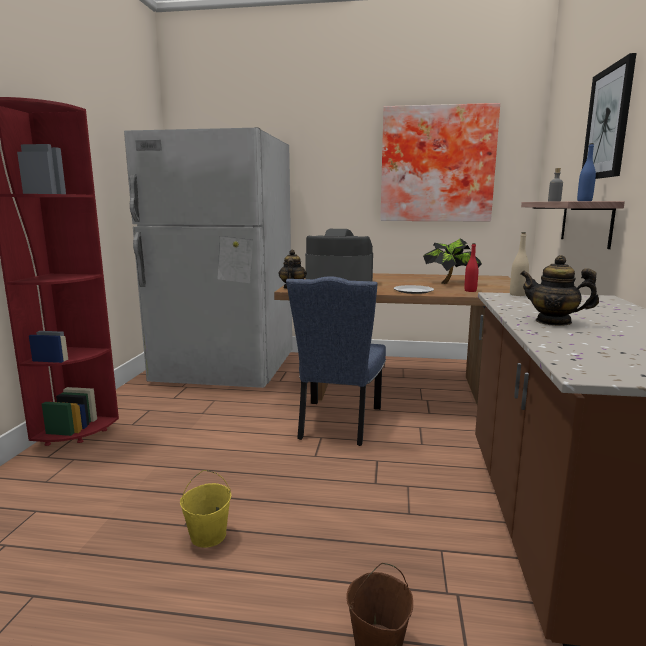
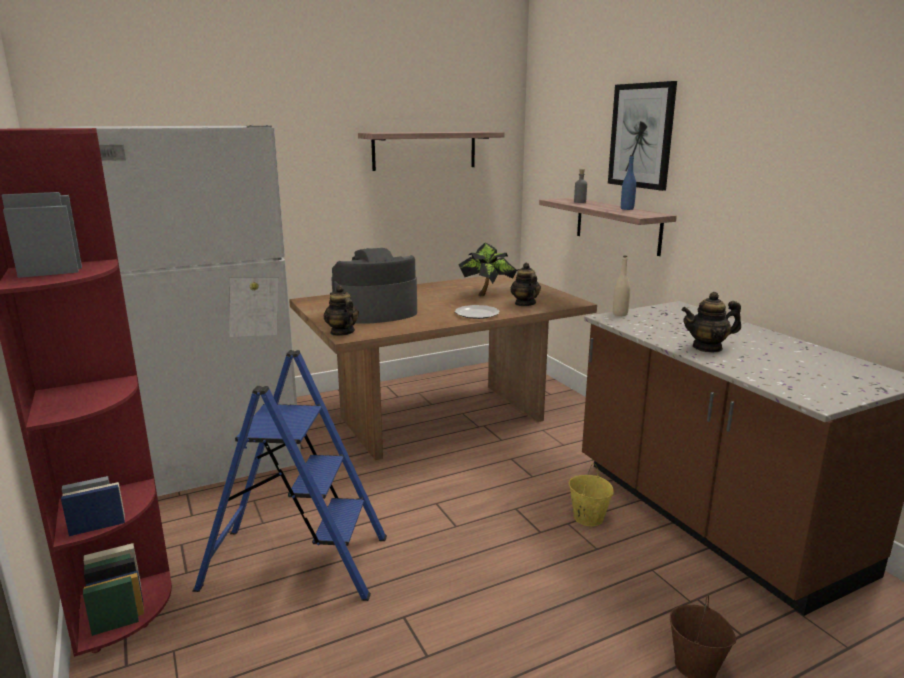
camera: 35 degrees left, 5 degrees up
(189, 439) = (293, 561): none -> blue step ladder
(208, 535) = (464, 653): yellow bucket -> yellow bucket (588, 518)
(338, 421) = (430, 478): blue chair -> none
(437, 165) = (424, 150): picture -> shelf
(470, 291) = (524, 304): red bottle -> teapot

